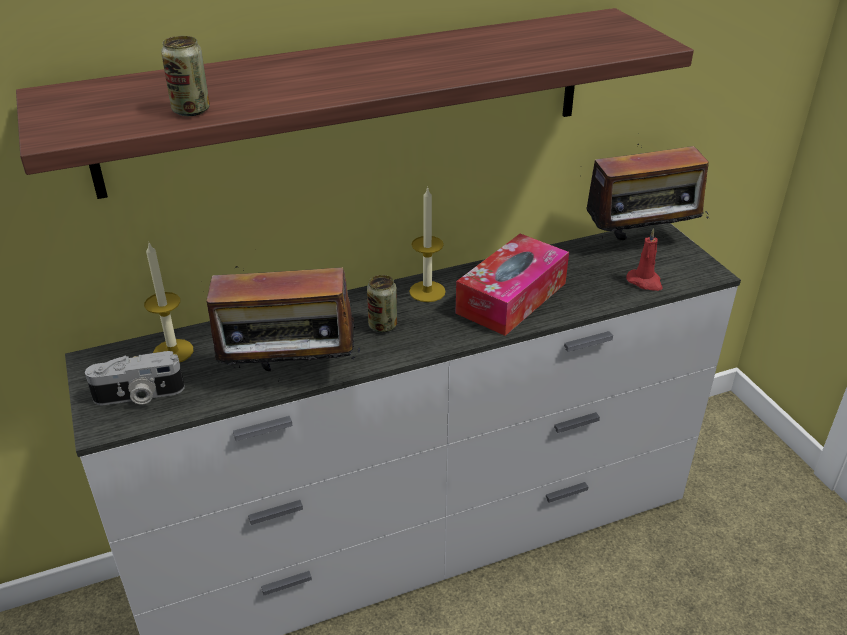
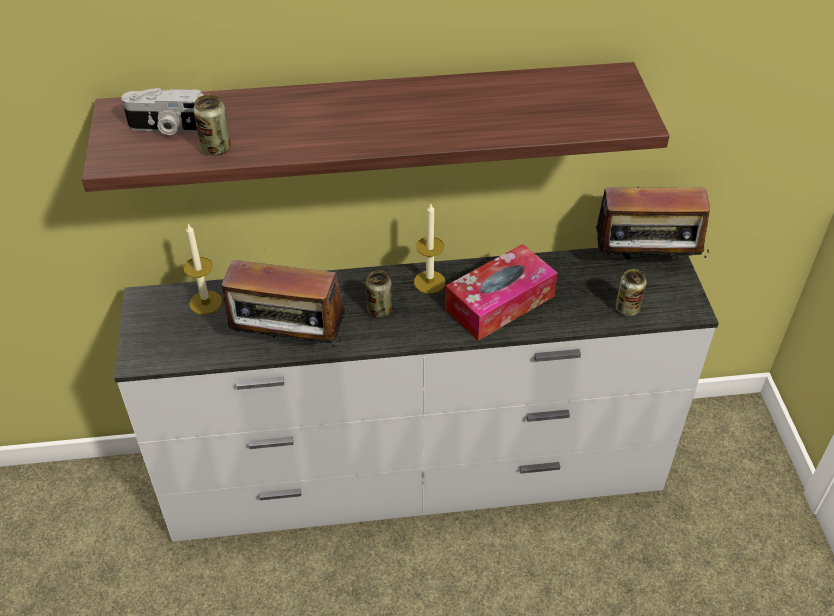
camera: 15 degrees right, 10 degrees up
(139, 396) = (170, 339): camera -> camera (168, 128)
(645, 282) = (627, 309): red candle -> can

